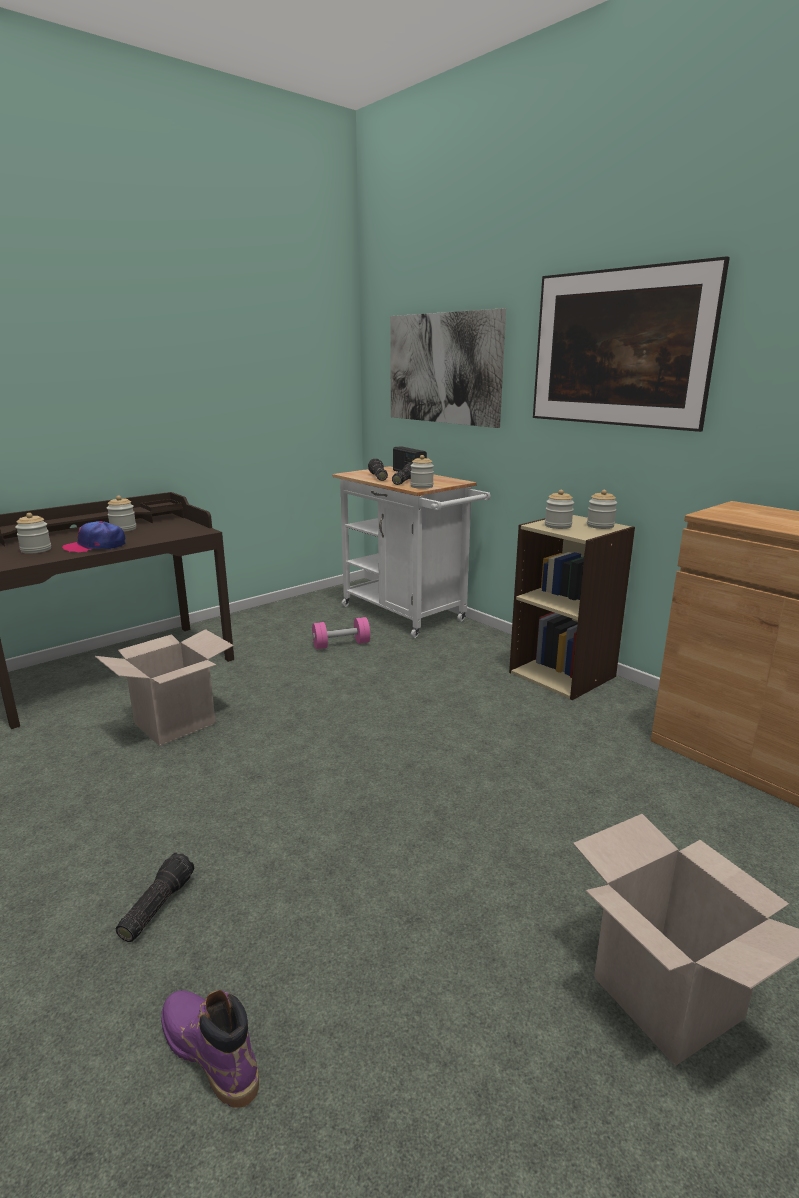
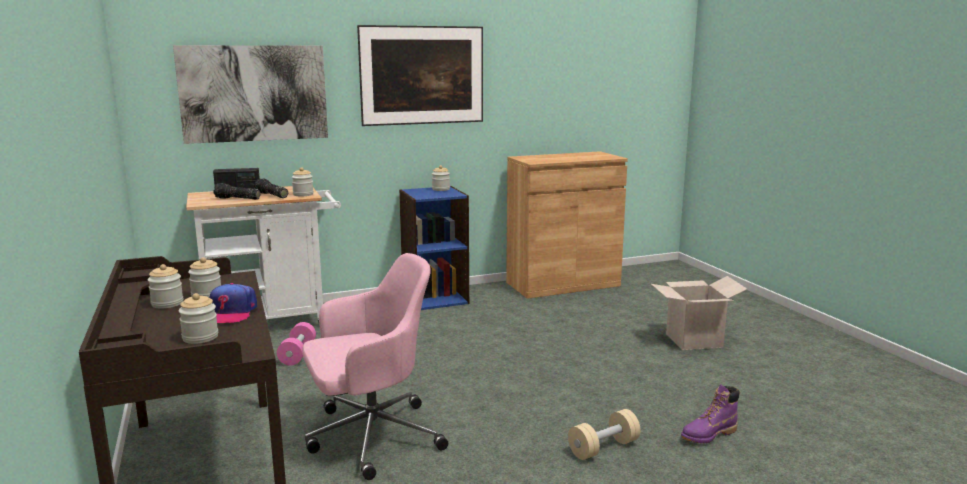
camera: 70 degrees left, 5 degrees down
(156, 906) = (603, 448): flashlight -> beige dumbbell
(175, 723) = (371, 437): cardboard box -> pink office chair
(558, 526) = (429, 194): jar -> jar (206, 295)
(563, 674) = (435, 298): beige bookcase -> blue bookcase

